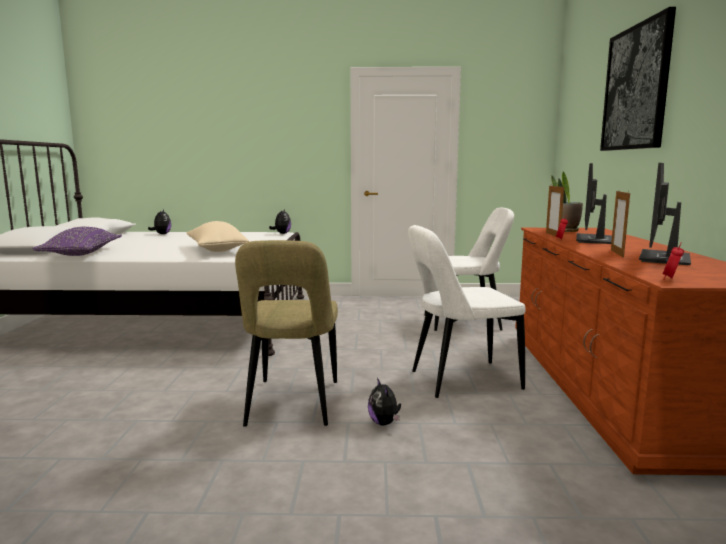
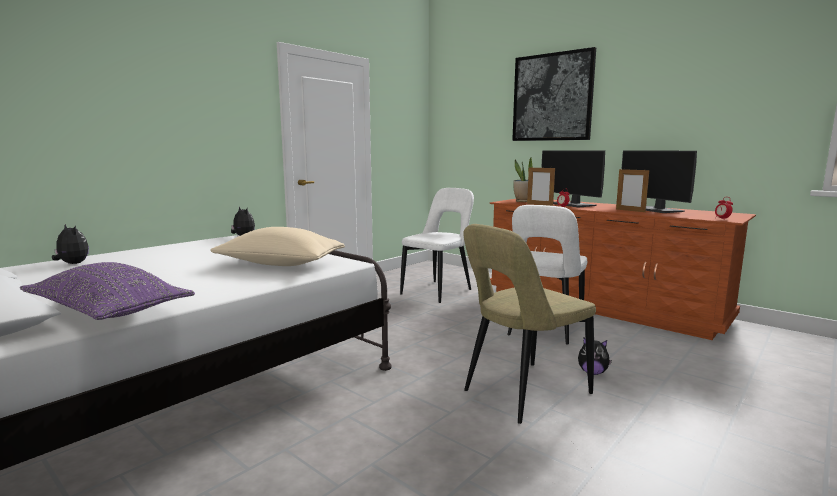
camera: 50 degrees left, 0 degrees up
(292, 405) = (522, 393): beige chair -> beige chair turned 105 degrees clockwise

